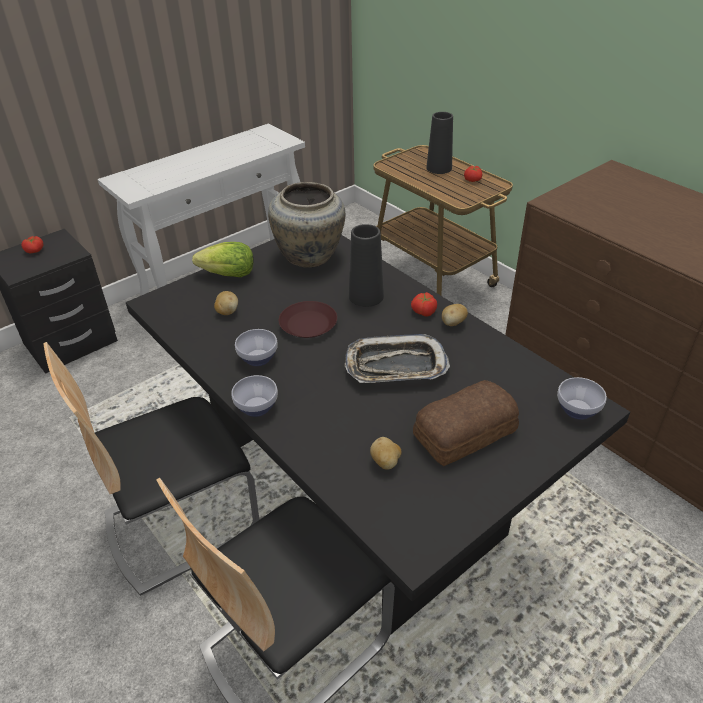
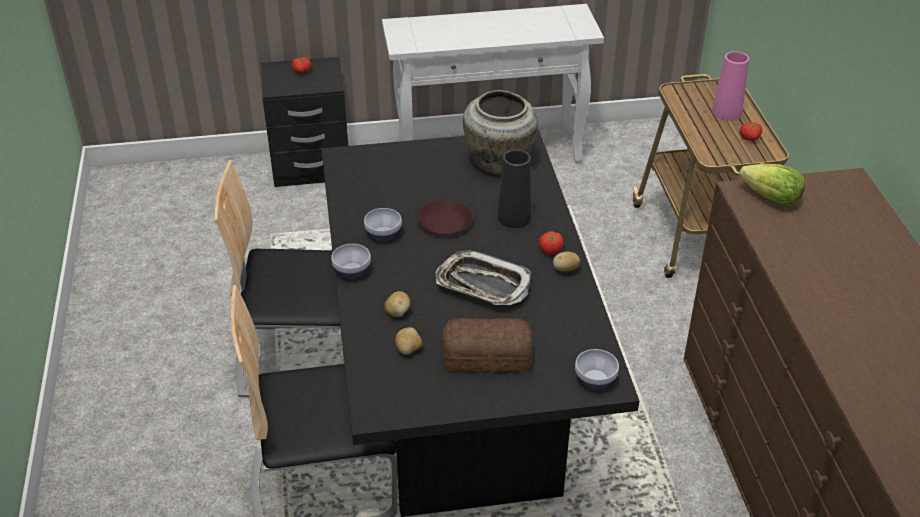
camera: 30 degrees right, 0 degrees up
(227, 312) = (391, 186): potato -> potato (397, 312)
(229, 275) = (418, 154): lettuce -> lettuce (771, 199)
(439, 168) = (727, 112): black vase -> pink vase

